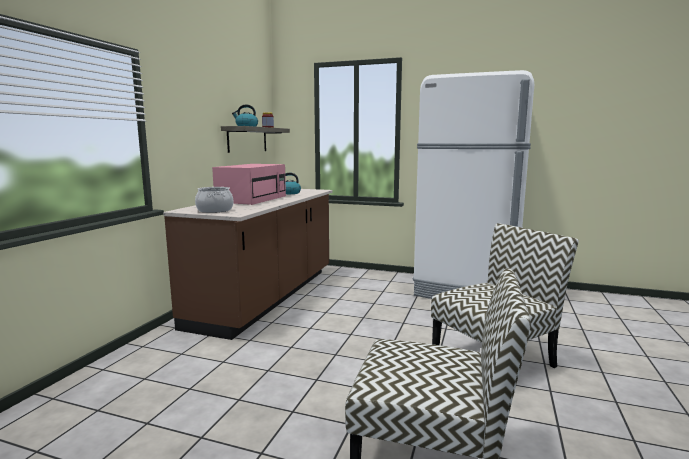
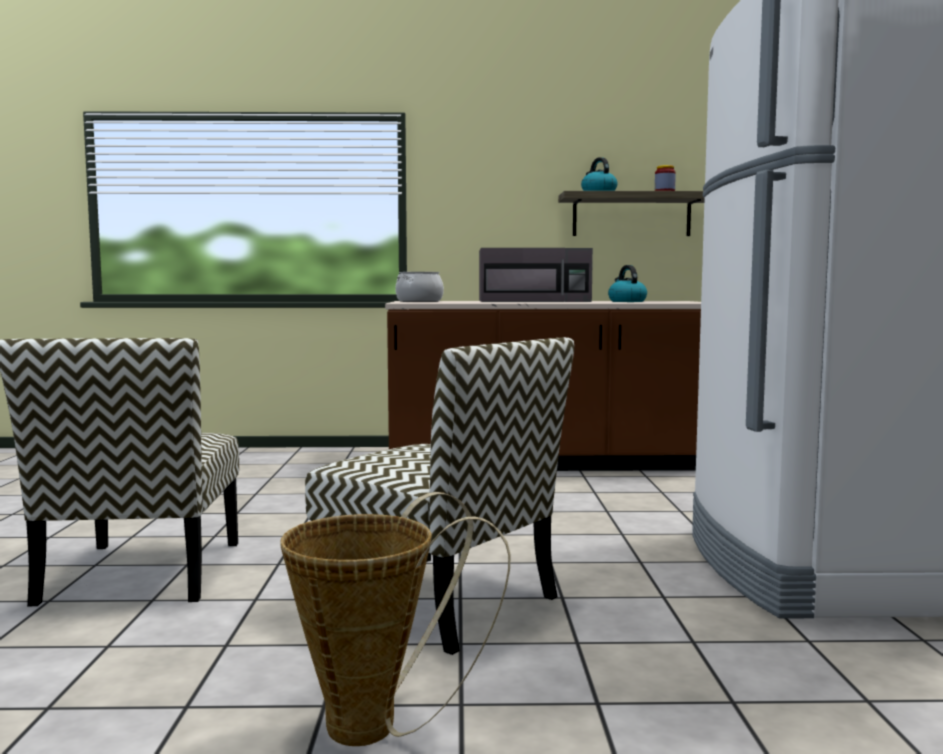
camera: 70 degrees right, 5 degrees down
(252, 199) = (535, 301): pink microwave -> grey microwave
(628, 391) = (378, 726): none -> basket

